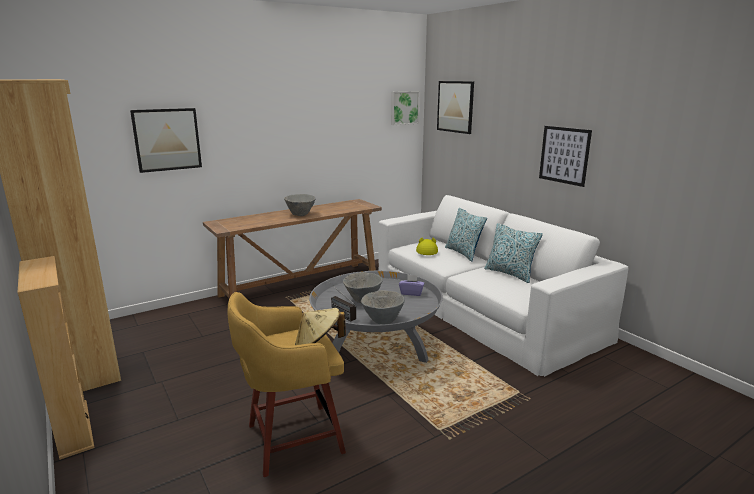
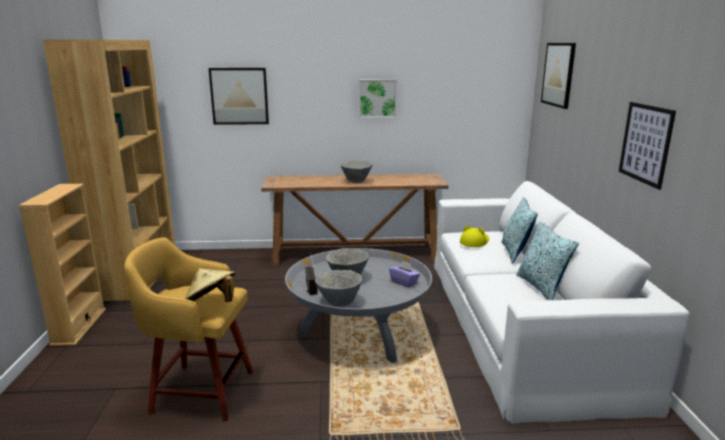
camera: 30 degrees right, 0 degrees up
(404, 108) = (506, 74): picture -> picture (377, 98)

